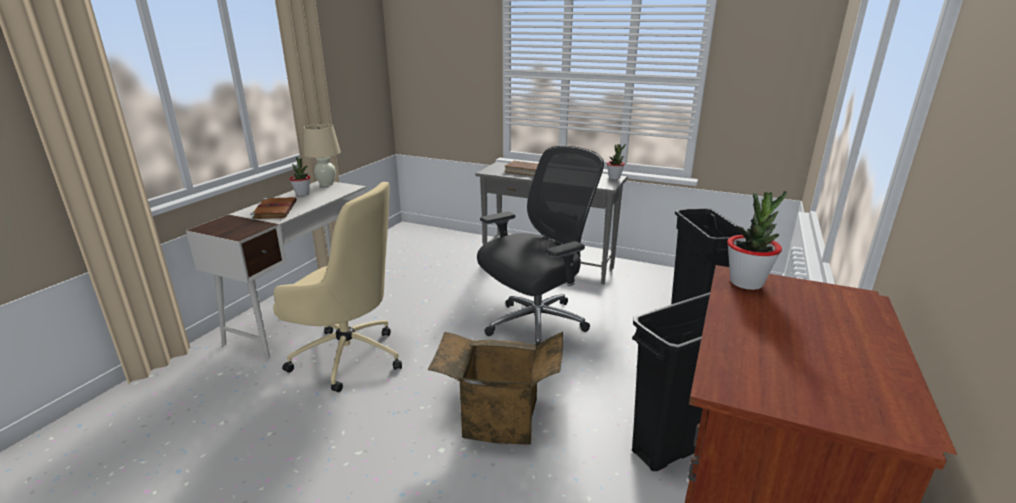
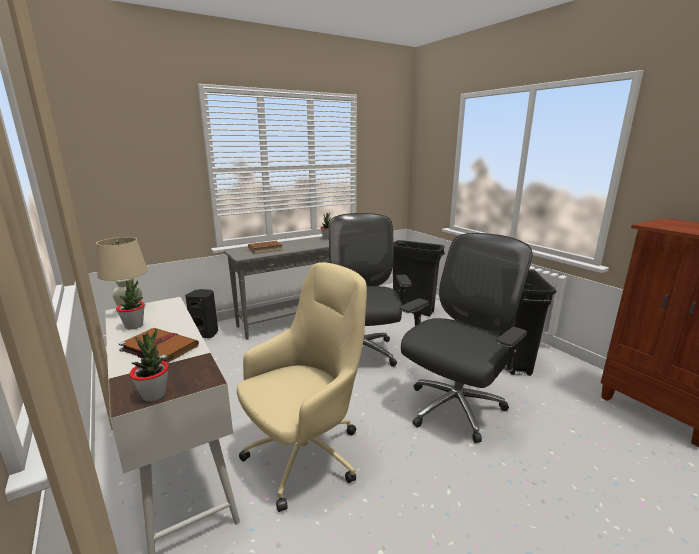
camera: 55 degrees left, 5 degrees down
(470, 243) = (206, 333): none -> black speaker
(498, 421) = (455, 408): cardboard box -> office chair
(746, 282) = (656, 225): potted plant -> potted plant (154, 395)

